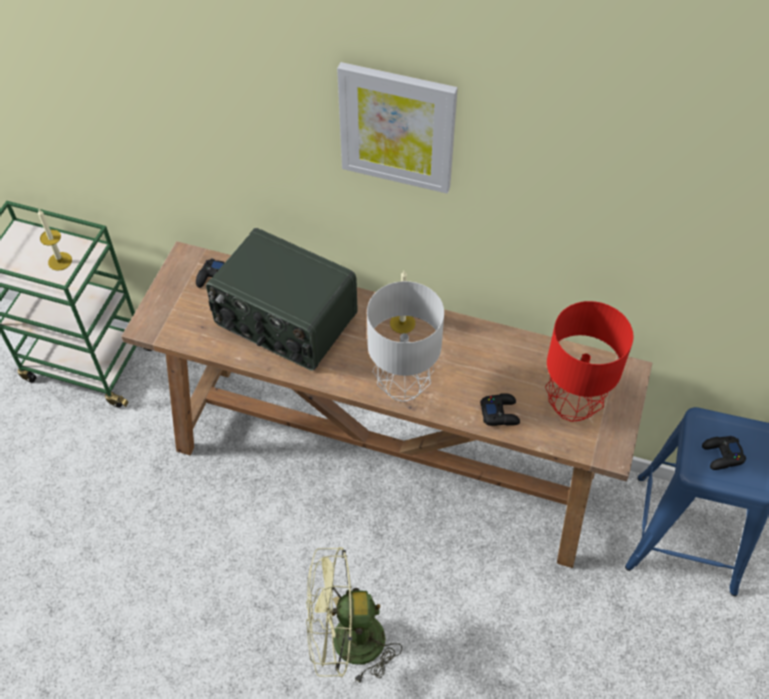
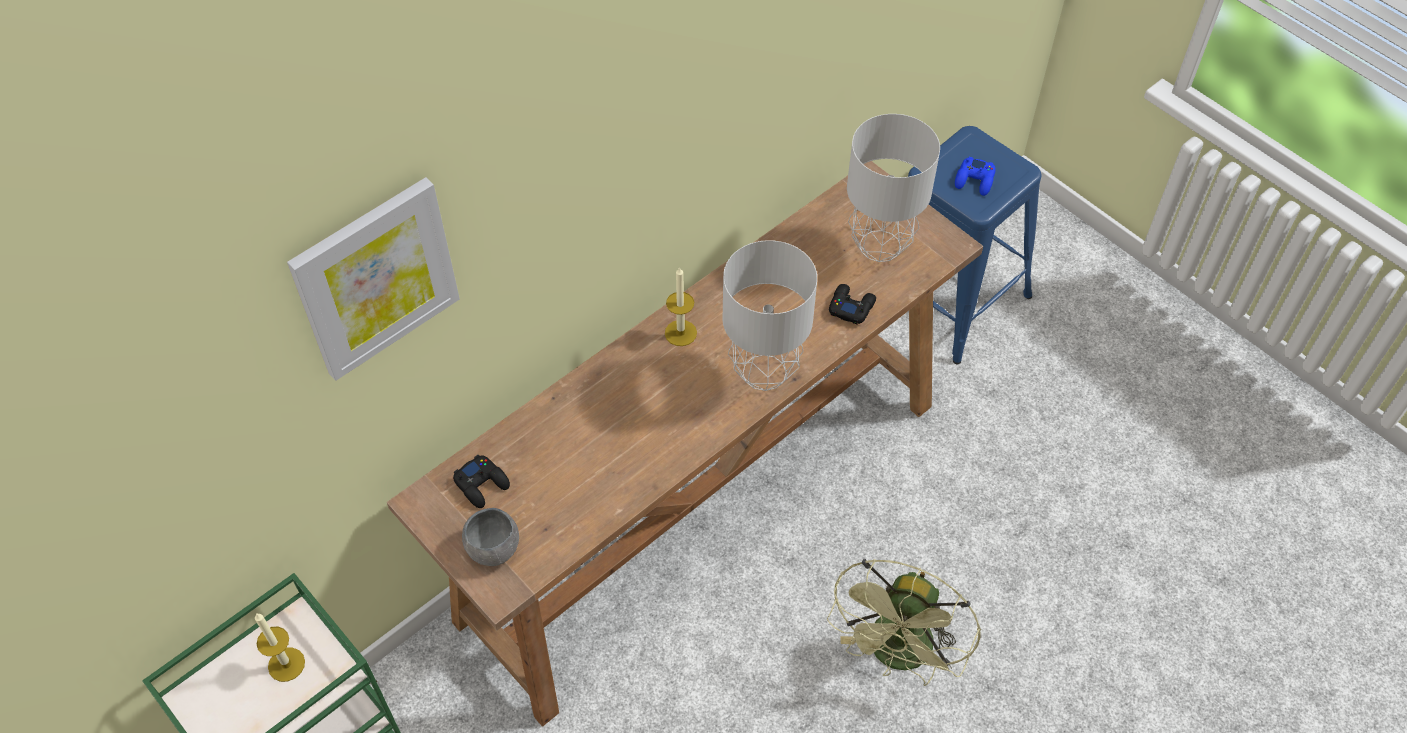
camera: 60 degrees left, 0 degrees up
(173, 307) = (493, 548): none -> grey bowl
(284, 321) = (598, 441): radio -> none
(397, 127) = (614, 120): picture -> picture (375, 278)
(571, 407) = (881, 247): red table lamp -> grey table lamp
(722, 455) = (975, 180): black game controller -> blue game controller

